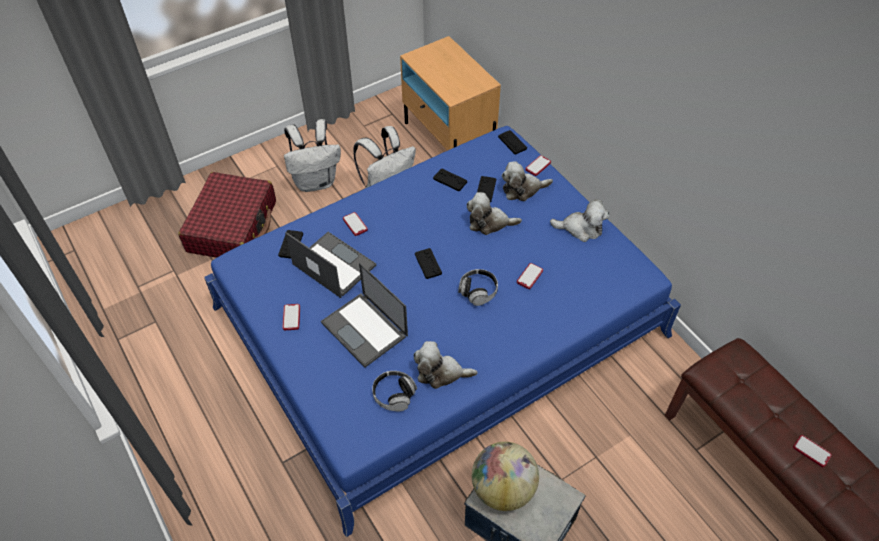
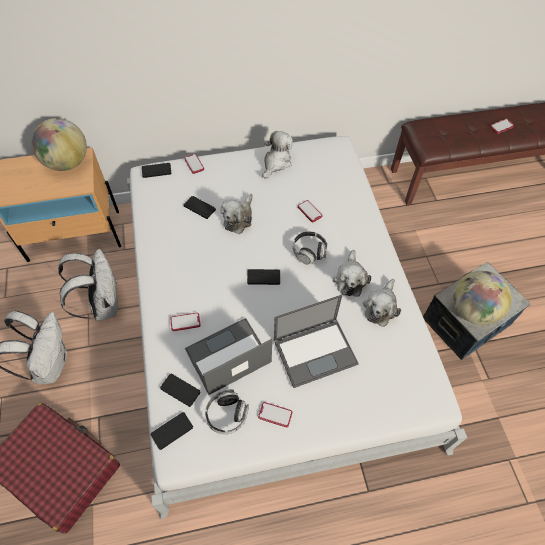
camera: 70 degrees left, 5 degrees up
(394, 395) = (393, 350): headphones -> headphones (227, 415)
(438, 321) = (271, 313): blue bed -> white bed
(450, 180) = (173, 229): black game controller -> black game controller (172, 431)
(472, 77) = (67, 163): none -> globe
(522, 189) = (213, 183): plush toy -> plush toy (350, 279)

